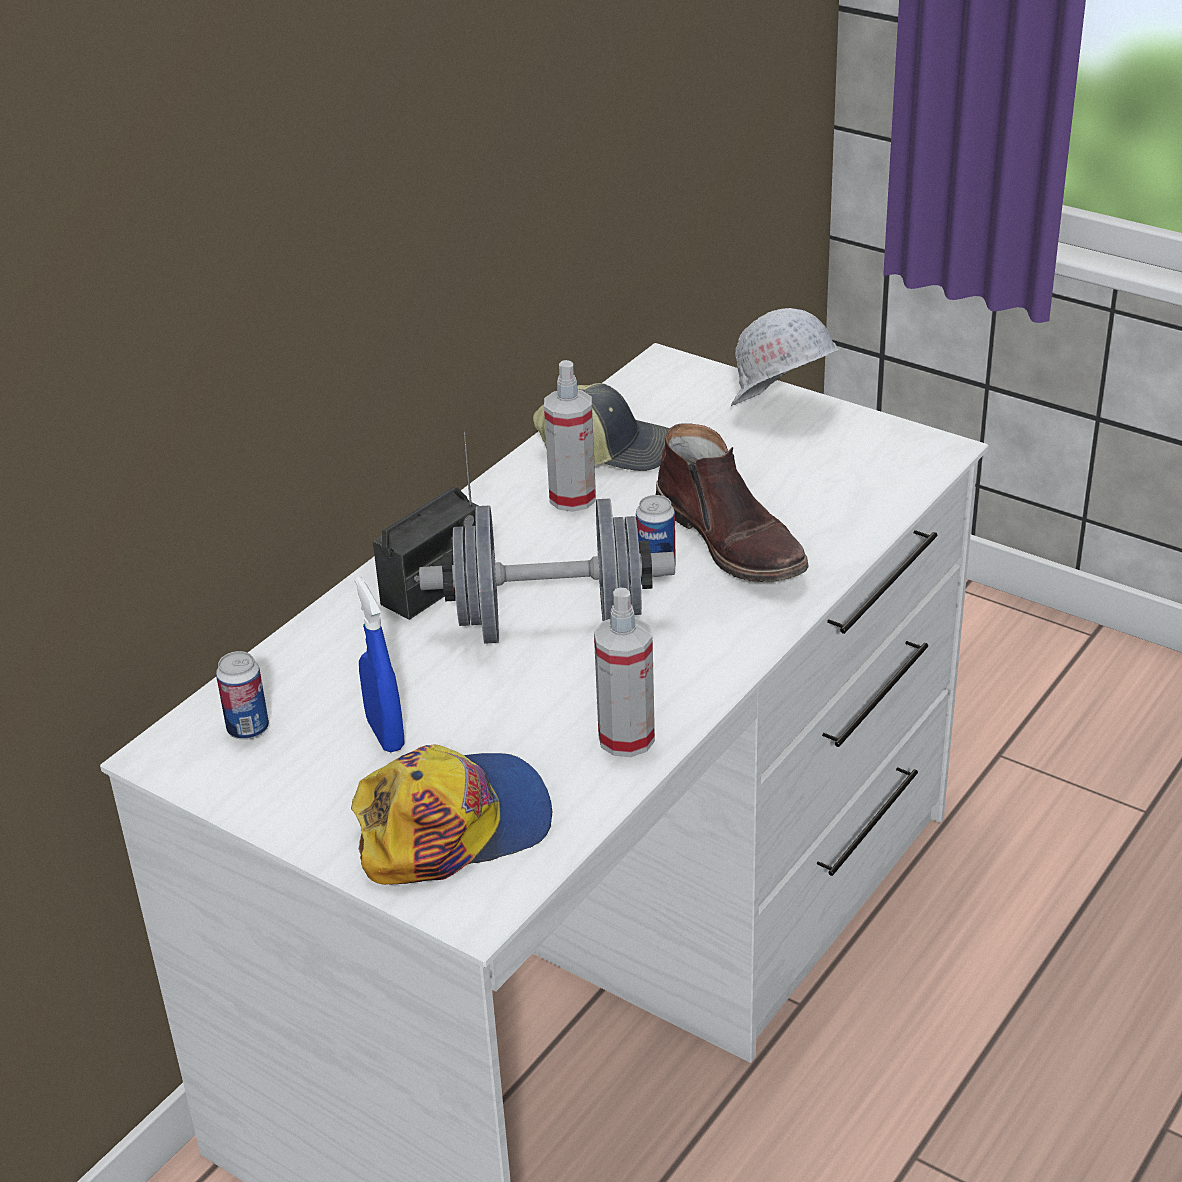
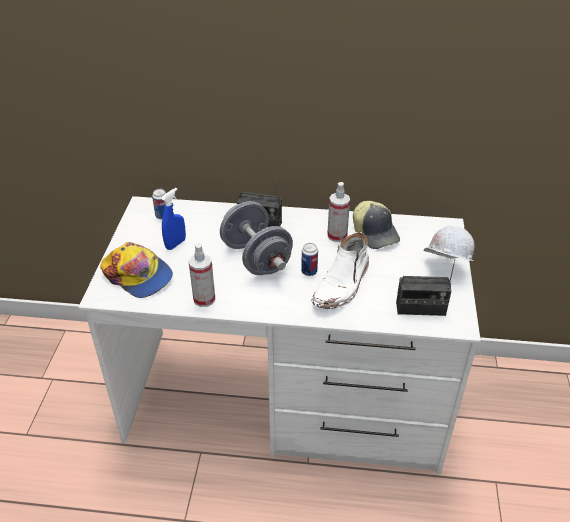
camera: 60 degrees right, 5 degrees up
(733, 540) = (342, 285): brown boot -> white boot
(868, 475) = (420, 309): none -> radio

